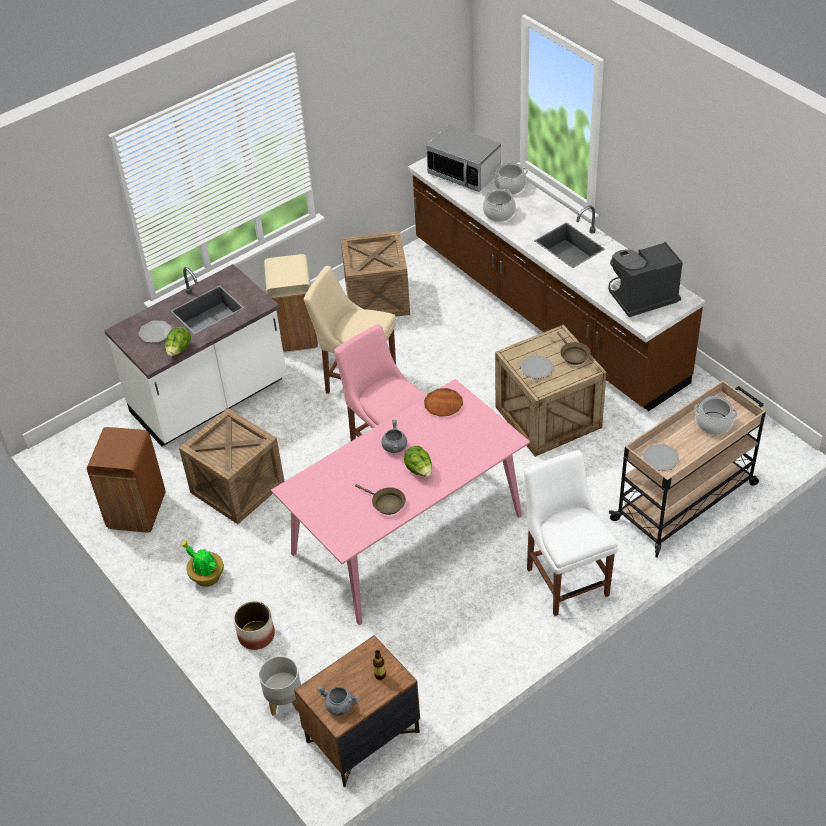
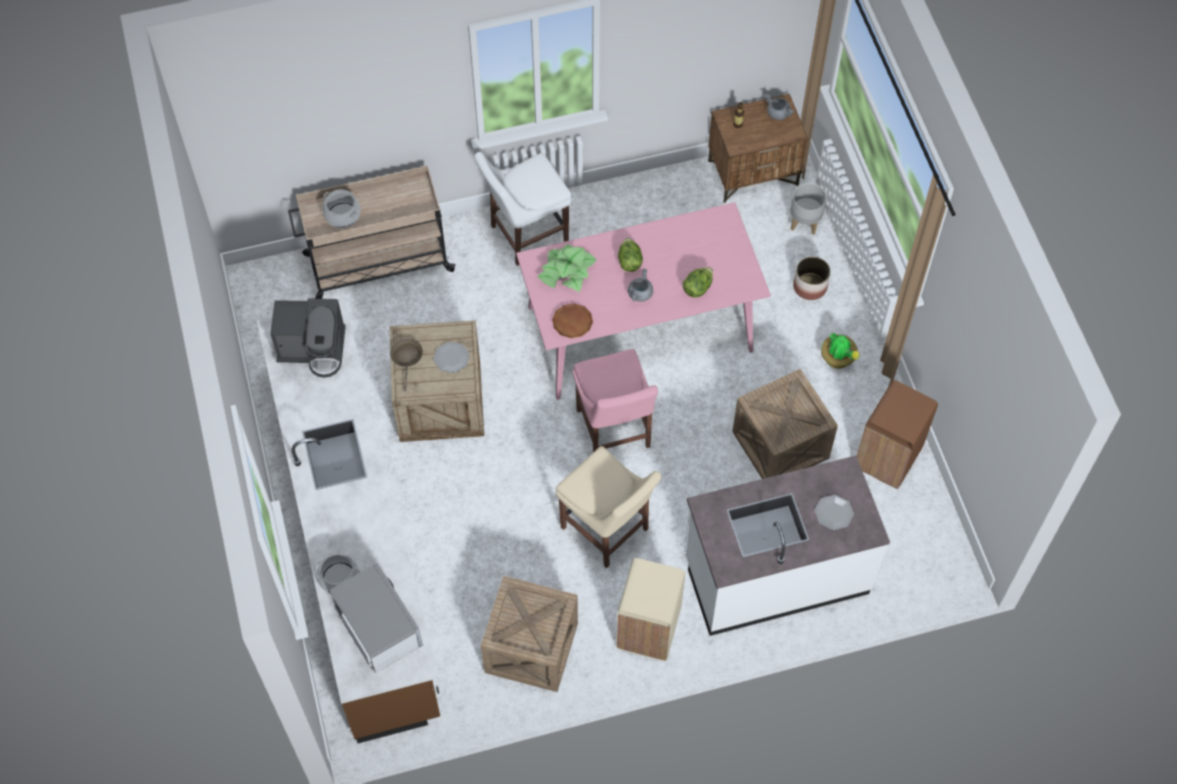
camera: 160 degrees left, 15 degrees up
(179, 350) = (814, 475): lettuce -> lettuce (697, 288)
(386, 503) = (674, 240): brown frying pan -> none
(473, 441) = (566, 272): none -> potted plant
(499, 213) = (378, 537): cooking pot -> none
(566, 578) = (525, 235): white chair -> white chair turned 60 degrees clockwise
(660, 458) = (412, 200): plate -> none

